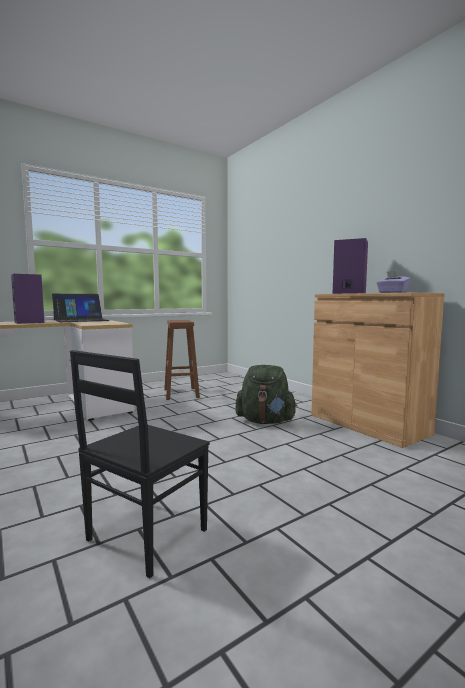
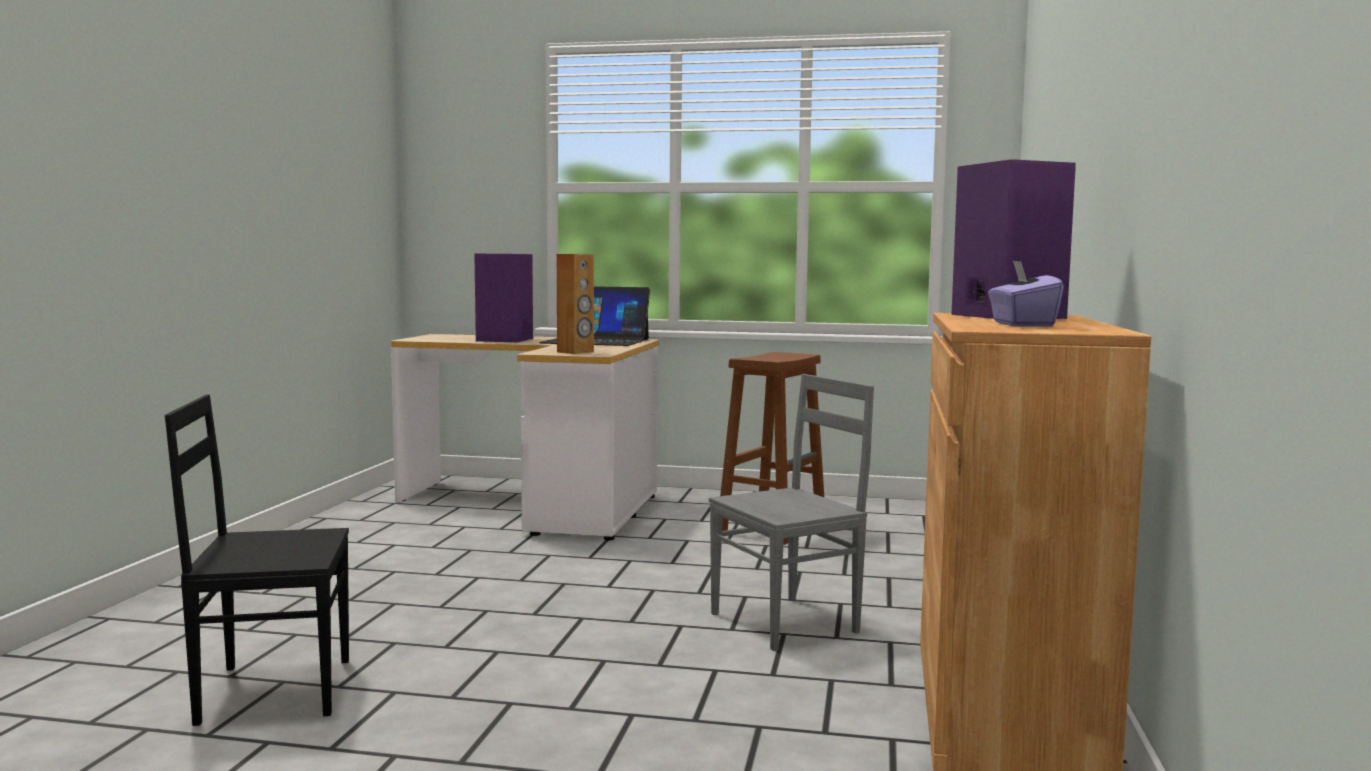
camera: 45 degrees right, 0 degrees up
(105, 323) = (575, 352): none -> brown speaker
(265, 421) = (787, 623): green backpack -> grey chair

